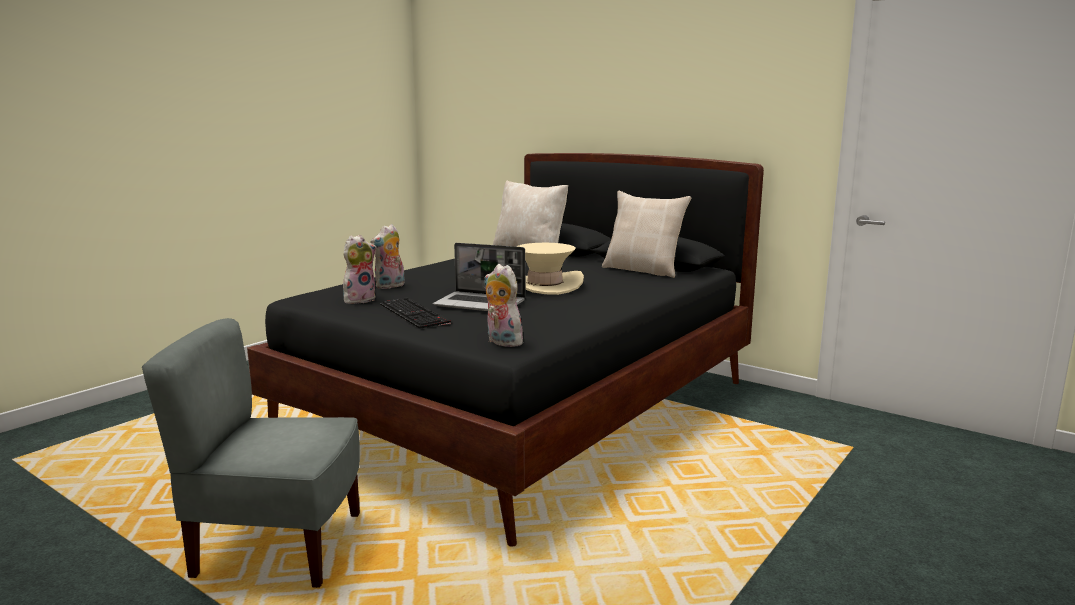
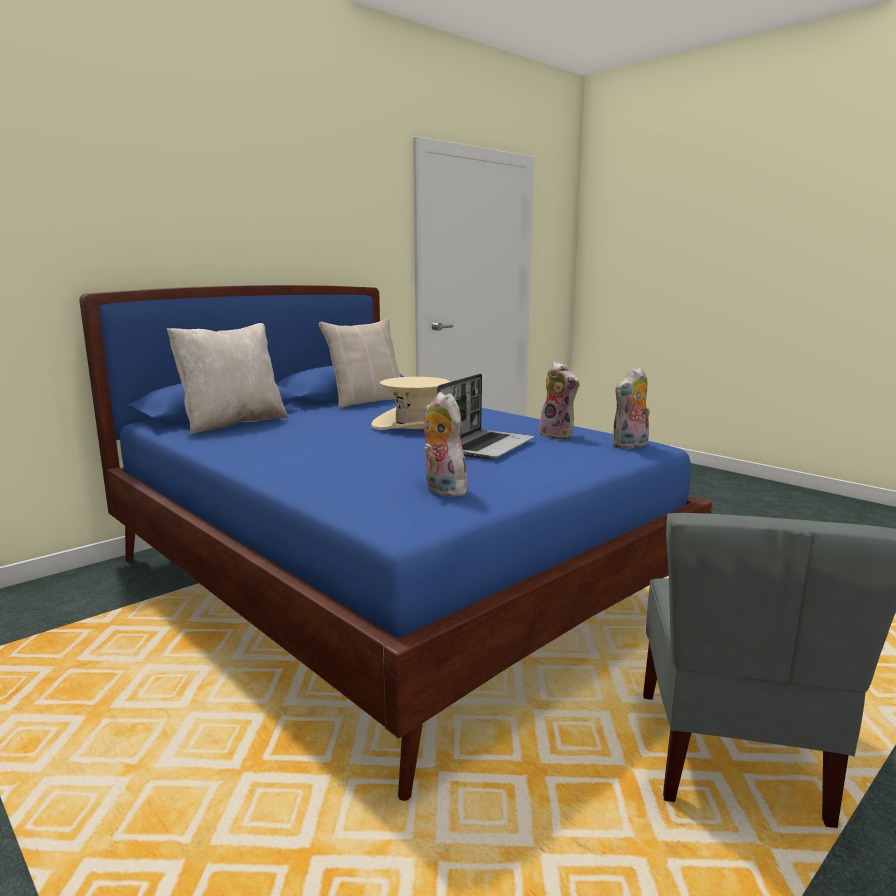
camera: 80 degrees left, 0 degrees up
(390, 286) = (380, 474): plush toy -> plush toy (559, 435)
(416, 313) = (526, 467): keyboard -> none
(527, 409) = (384, 583): black bed -> blue bed

